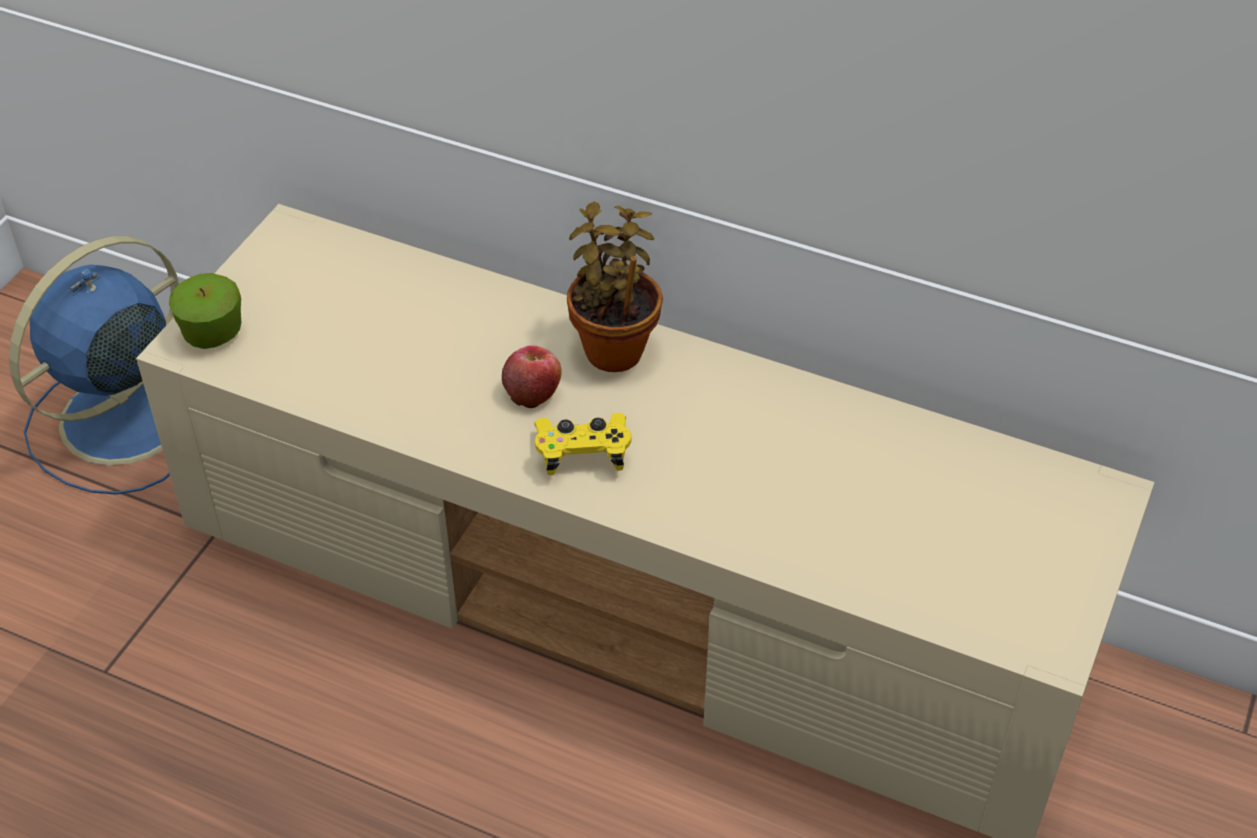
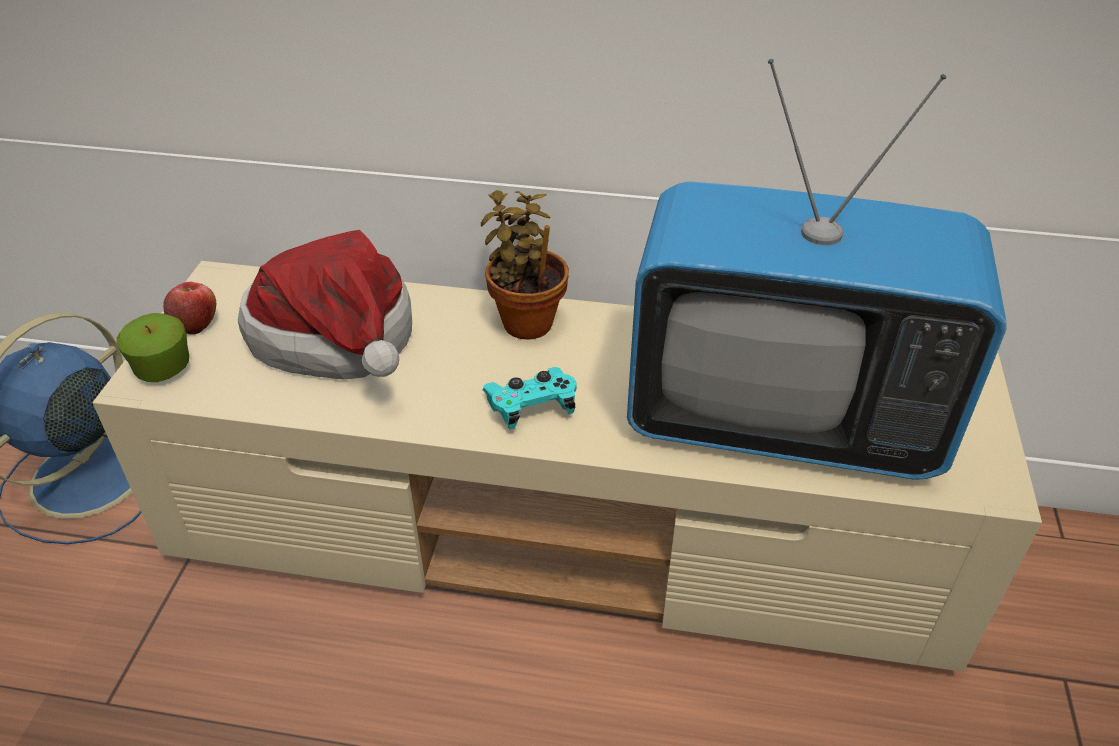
camera: 15 degrees left, 5 degrees down
(401, 339) = (340, 344): none -> hat
(532, 392) = (470, 366): apple -> apple (196, 323)
(582, 454) = (531, 407): yellow game controller -> turquoise game controller
(852, 522) = (782, 419): none -> television

